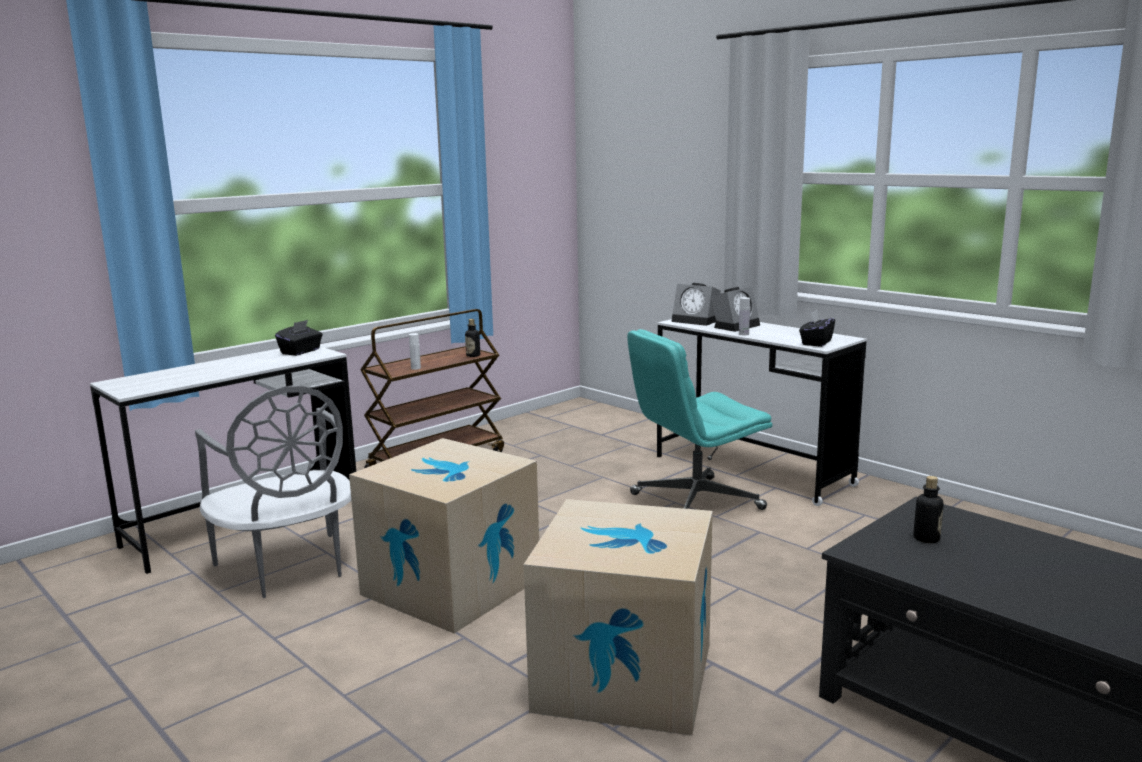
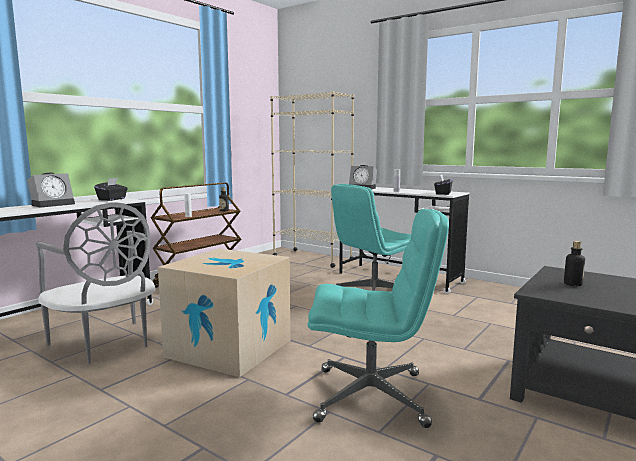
camera: 10 degrees left, 5 degrees down
(623, 423) = (312, 258): none -> beige bookcase
(624, 676) = (372, 396): cardboard box -> turquoise office chair
(736, 326) = (388, 189): alarm clock -> alarm clock (53, 204)

